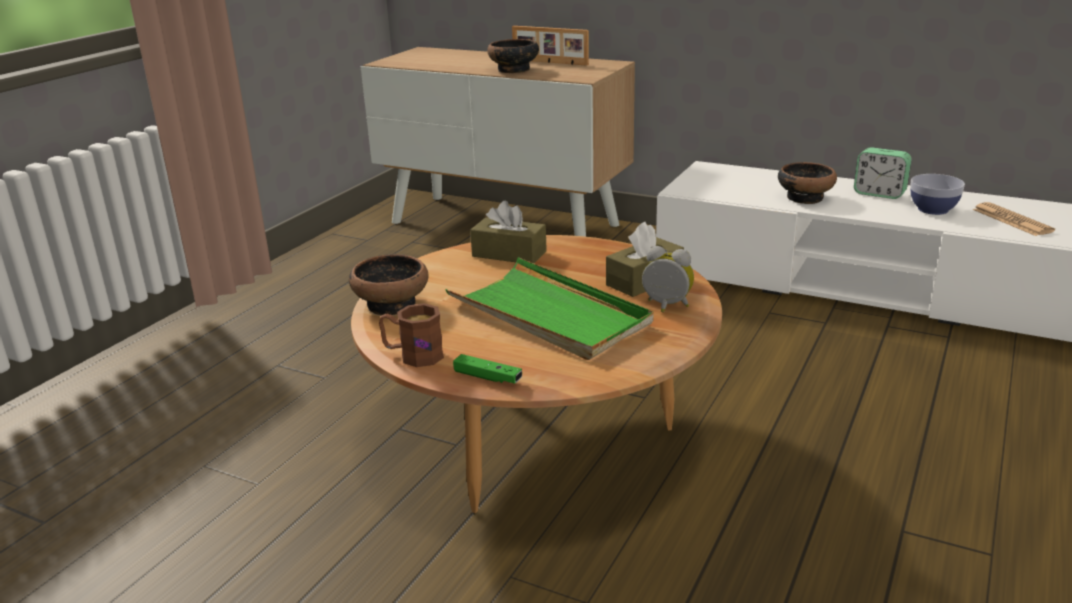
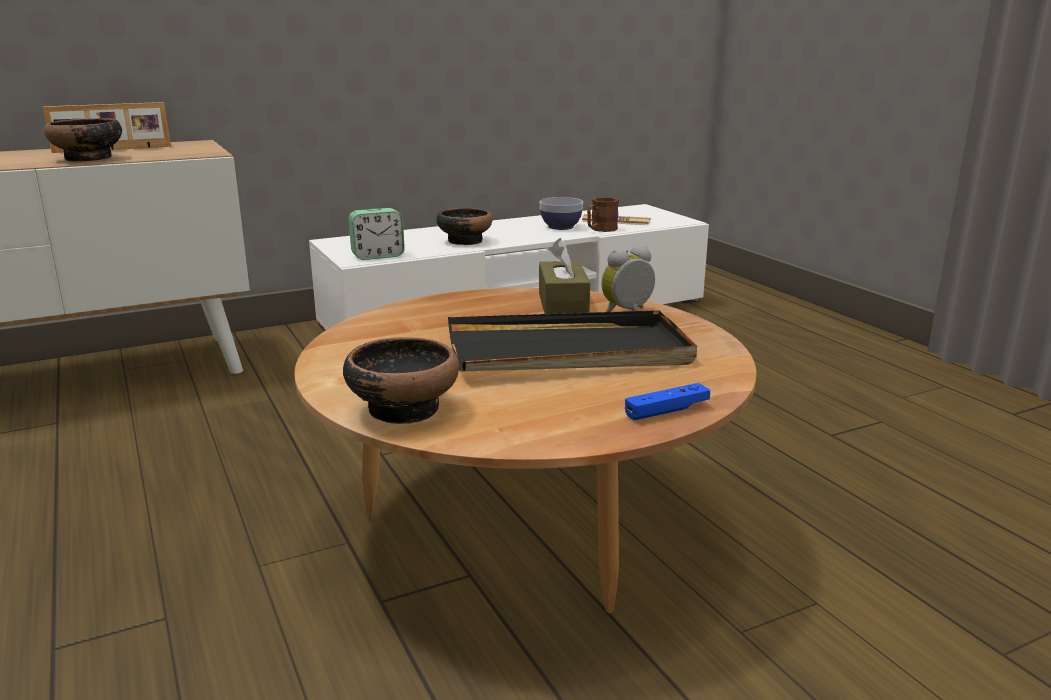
camera: 55 degrees left, 5 degrees down
(413, 355) = (559, 431): brown mug -> brown mug (600, 229)
(487, 377) = (667, 411): green game controller -> blue game controller
(509, 254) = (393, 329): brown tissue box -> none
(549, 314) = (569, 352): green tray -> black tray
(879, 193) = (506, 227): alarm clock -> alarm clock (378, 256)

